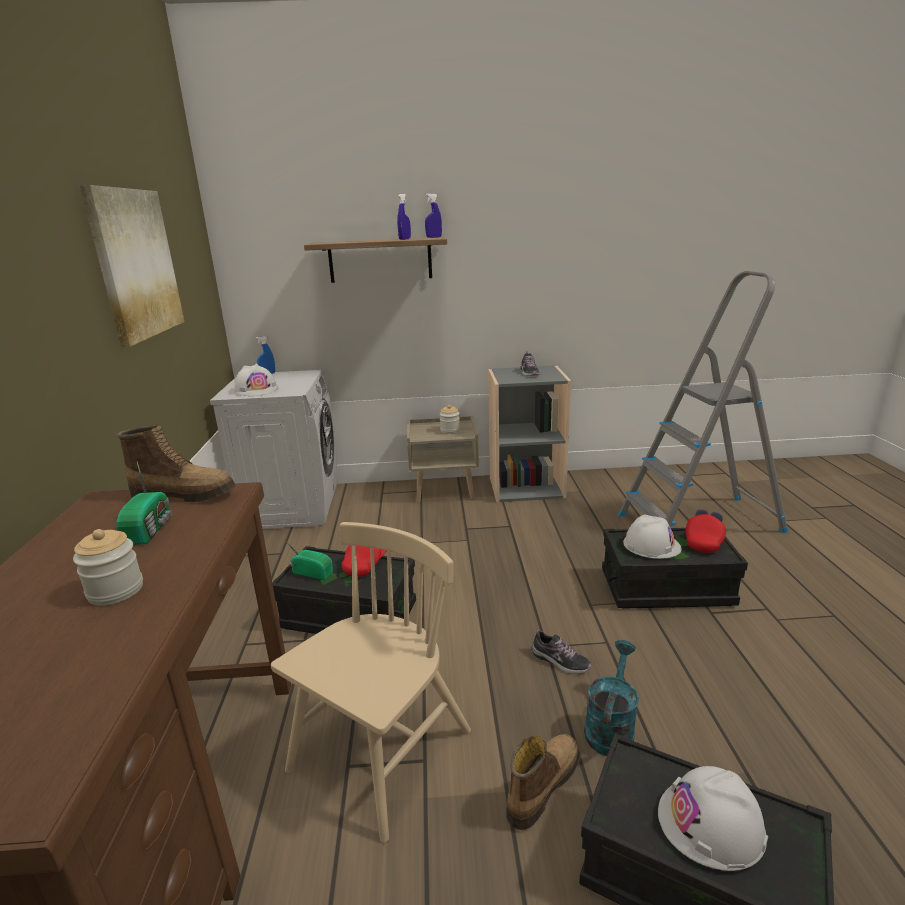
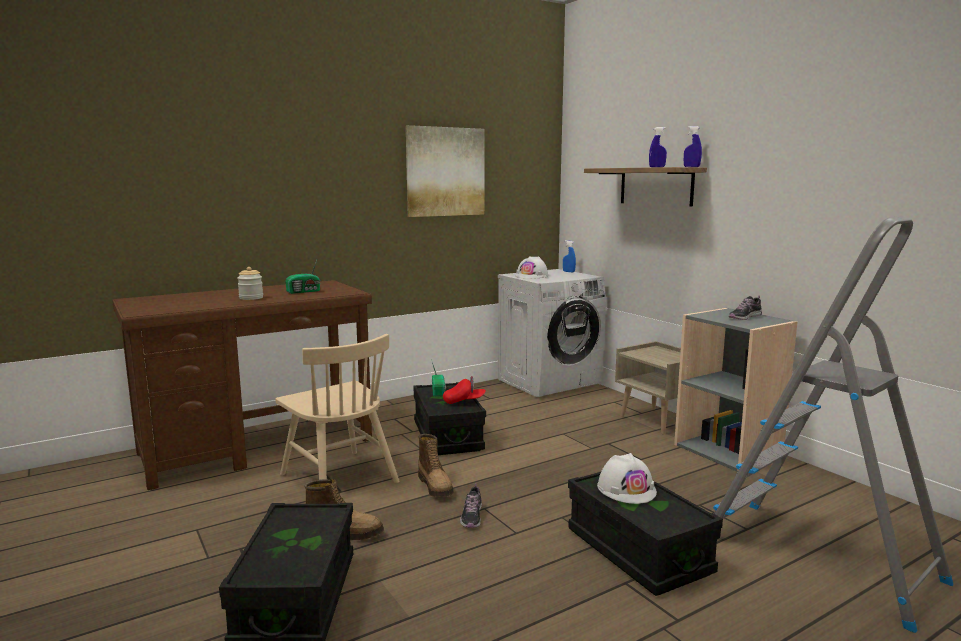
camera: 60 degrees right, 10 degrees down
(185, 494) = (343, 288): boot -> boot (436, 486)
(381, 751) = (339, 478): beige chair -> beige chair turned 45 degrees clockwise
(450, 430) = (666, 358): jar -> none
(610, 726) = (416, 549): turquoise watering can -> none
(704, 541) = (676, 516): red cap -> none
(711, 823) = (291, 542): white hard hat -> none

